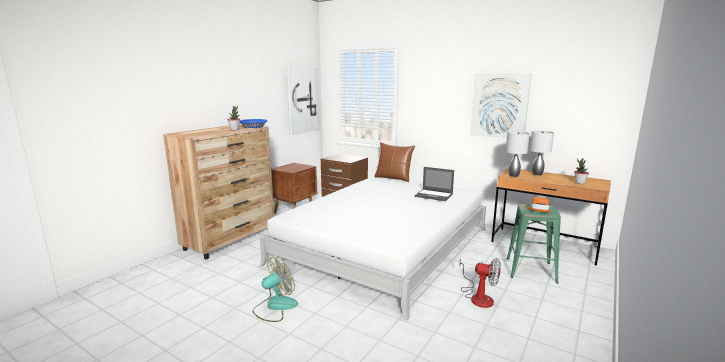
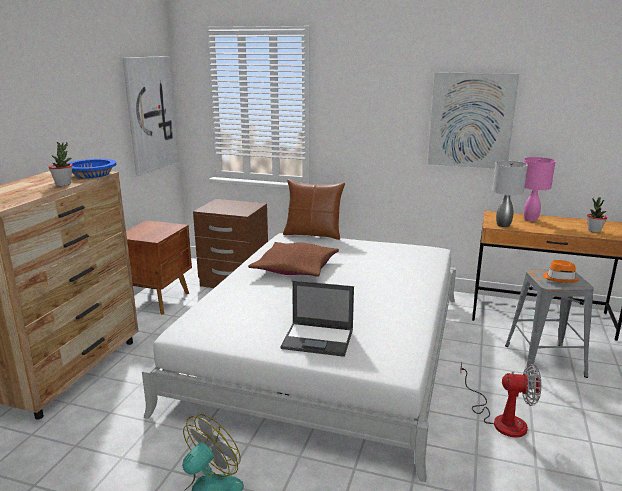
camera: 15 degrees left, 5 degrees up
(370, 193) = (295, 268): none -> brown pillow
(434, 195) = (393, 262): laptop -> laptop (318, 339)
(530, 270) = (544, 361): green stool -> grey stool
(537, 174) = (531, 219): grey table lamp -> pink table lamp

